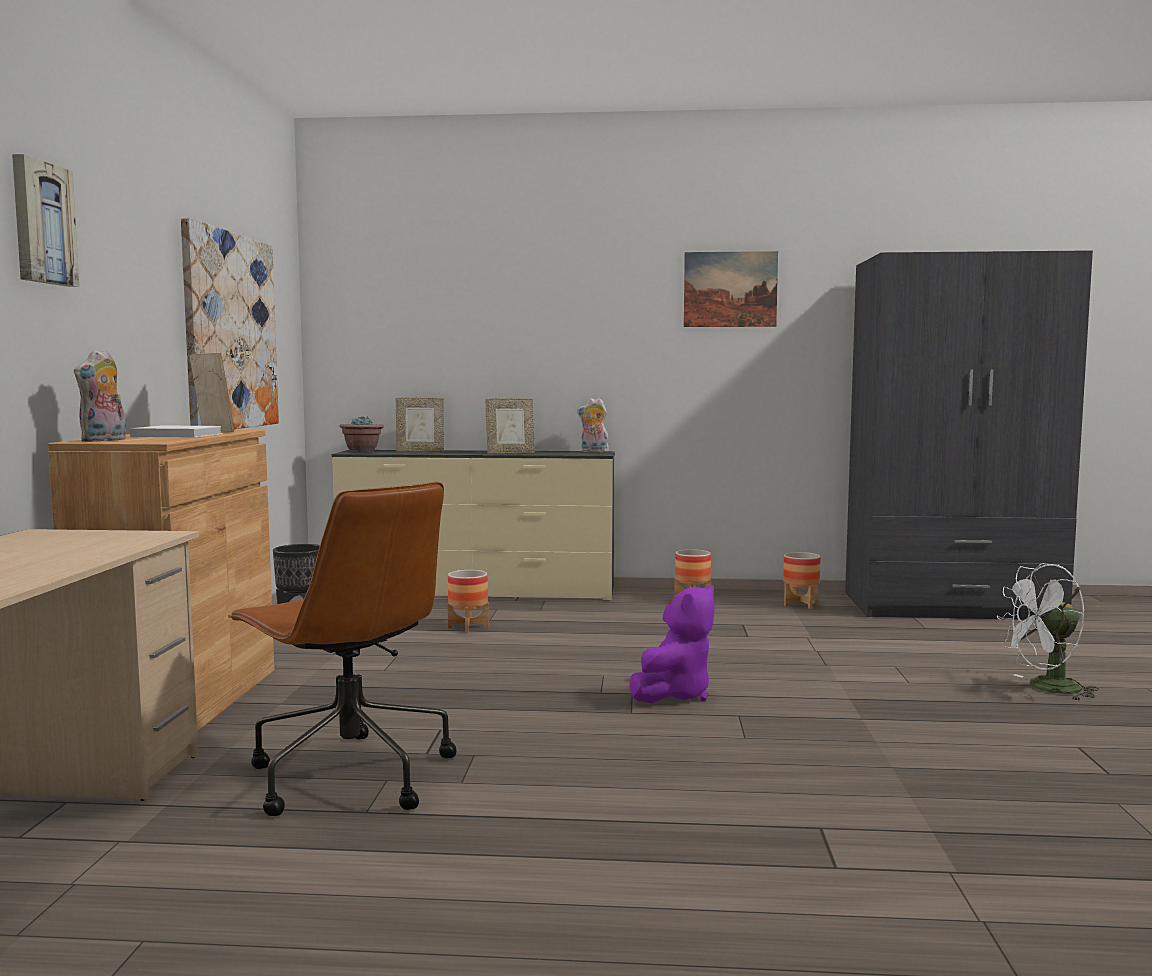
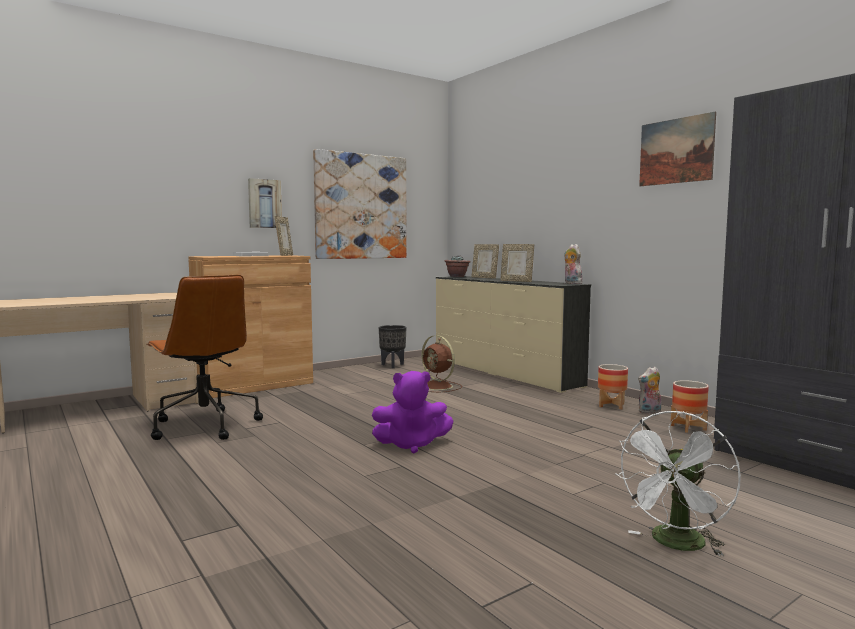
camera: 50 degrees right, 0 degrees up
(41, 223) = (196, 160): picture -> picture (264, 203)
(104, 440) = (206, 256): plush toy -> plush toy (649, 412)
(349, 775) = (204, 425): brown office chair -> brown office chair turned 45 degrees counterclockwise
(468, 627) = (438, 387): planter -> brown fan
(1045, 688) = (676, 545): white fan -> white fan turned 90 degrees counterclockwise

